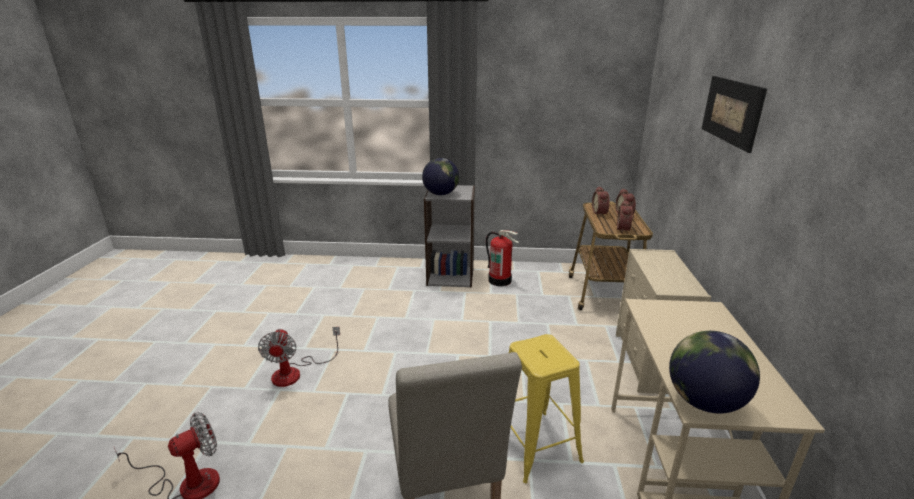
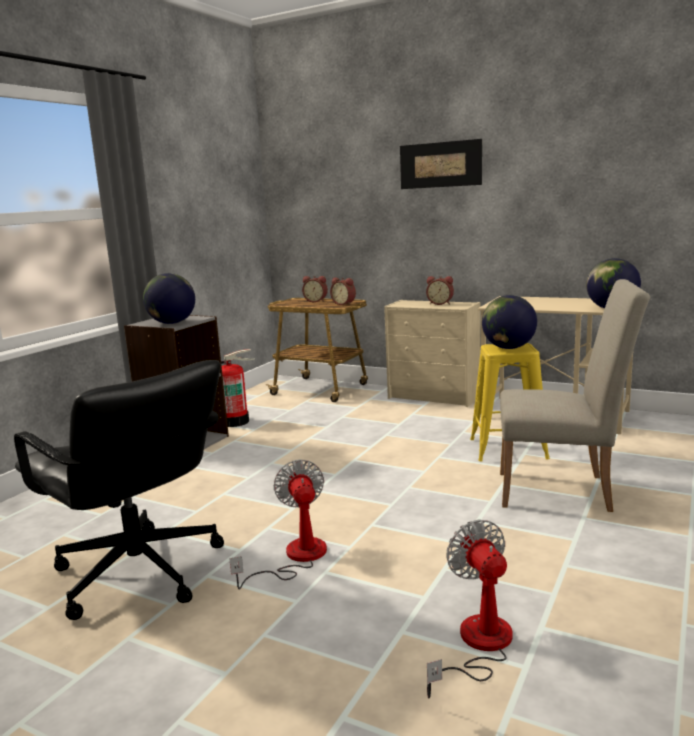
camera: 65 degrees left, 10 degrees down
(274, 324) = (138, 574): none -> black office chair
(295, 372) = (295, 558): fan -> fan turned 120 degrees counterclockwise
(543, 352) = (508, 348): none -> globe
(600, 213) = (299, 305): alarm clock -> alarm clock (440, 303)

